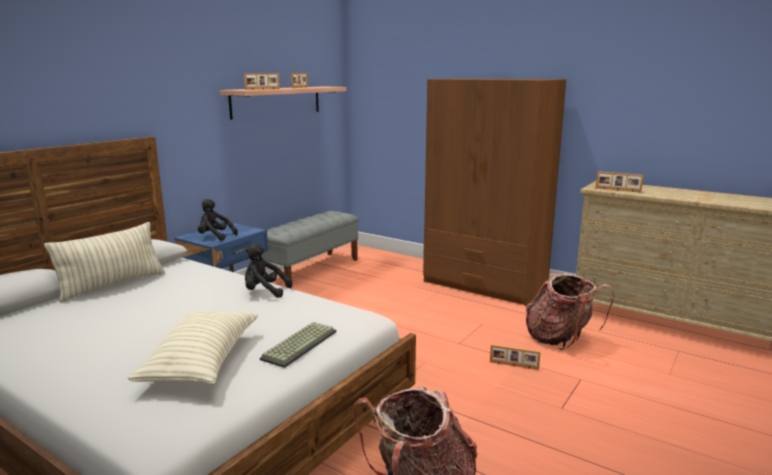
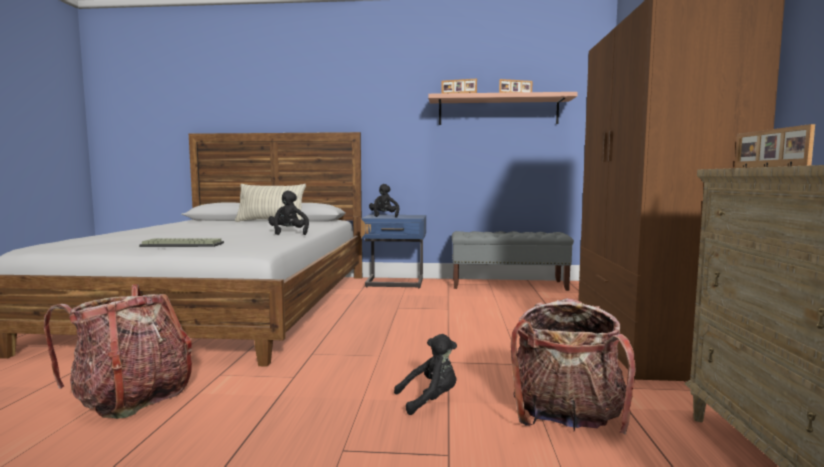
camera: 60 degrees right, 10 degrees down
(202, 362) = (147, 239): pillow -> none
(514, 366) = (430, 400): picture frame -> black plush toy

